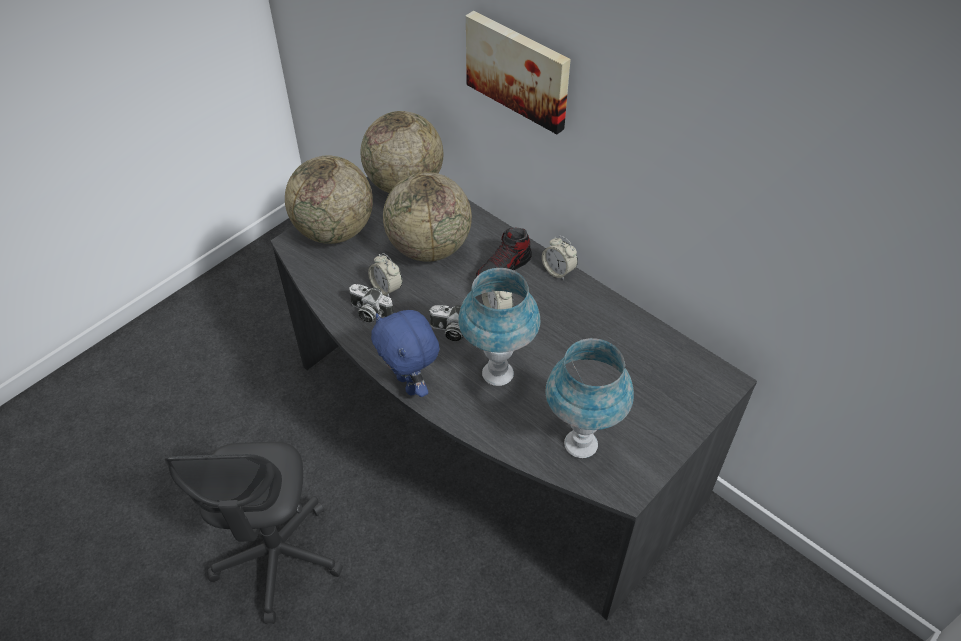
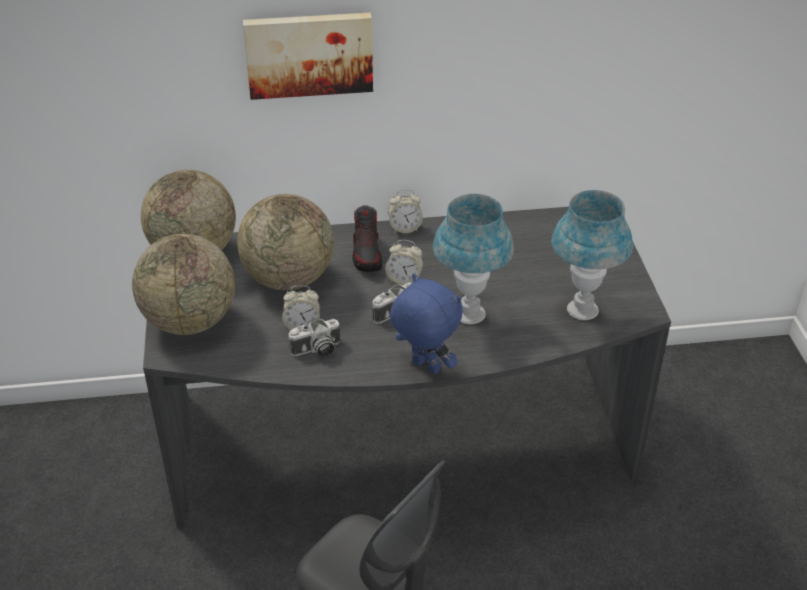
camera: 50 degrees left, 10 degrees down
(410, 384) = (424, 367): blue plush toy -> blue plush toy turned 150 degrees counterclockwise

